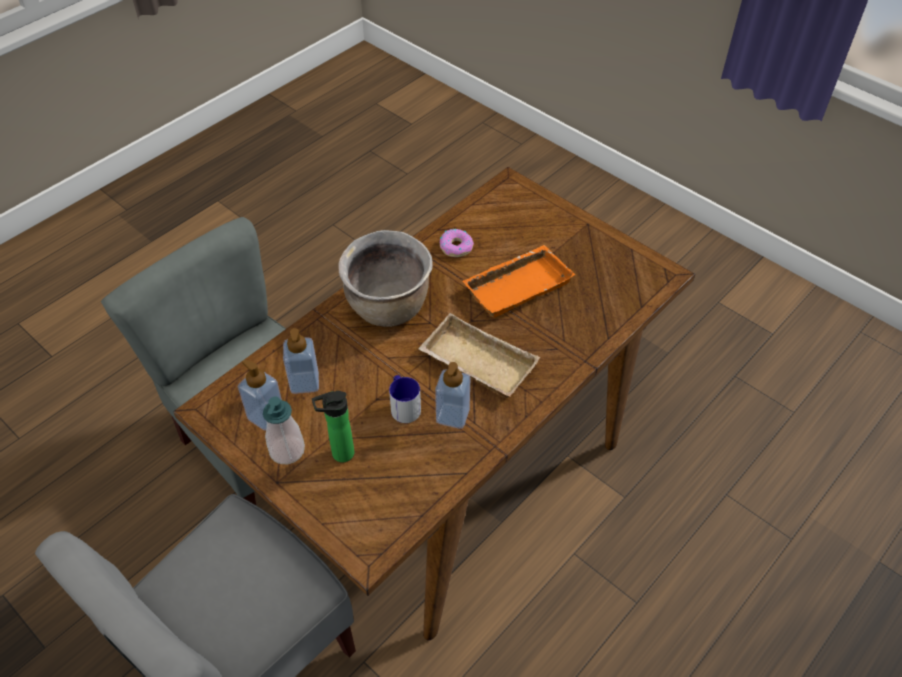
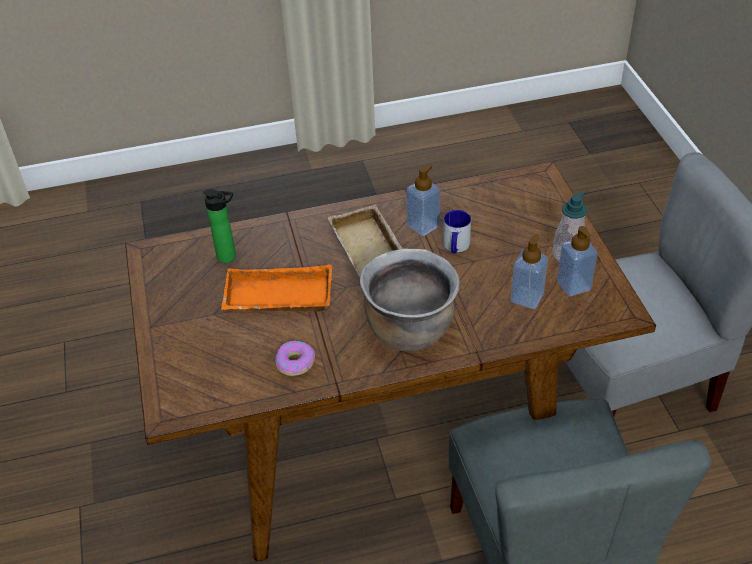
camera: 145 degrees left, 5 degrees down
(339, 454) = (527, 236): bottle -> bottle (229, 257)

